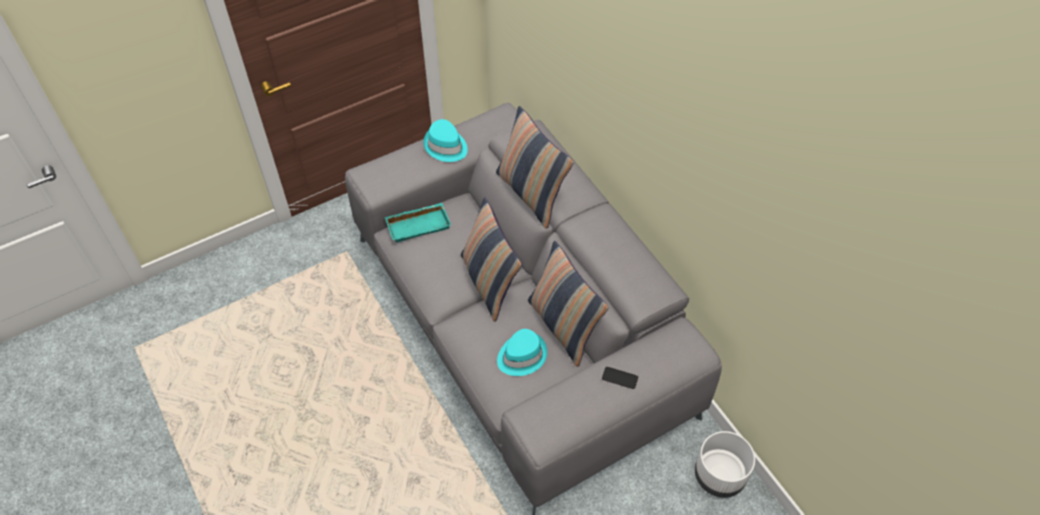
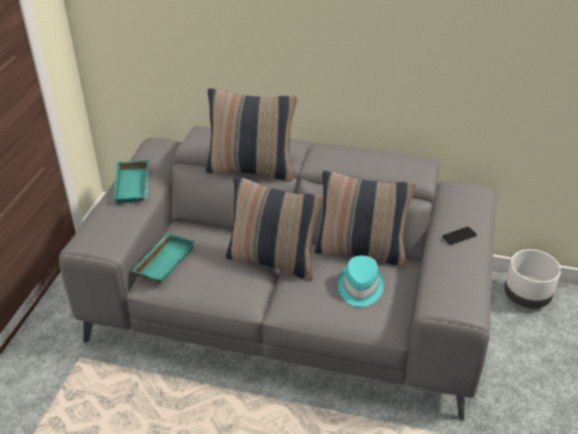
camera: 45 degrees left, 15 degrees down
(445, 146) = (134, 186): turquoise hat -> turquoise tray

